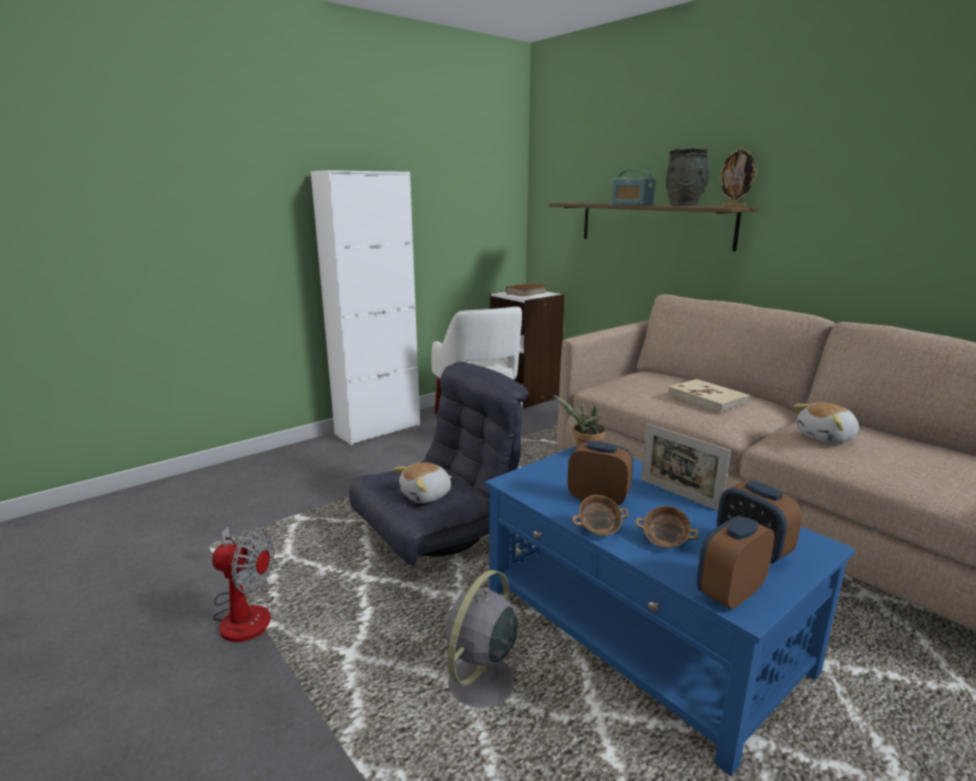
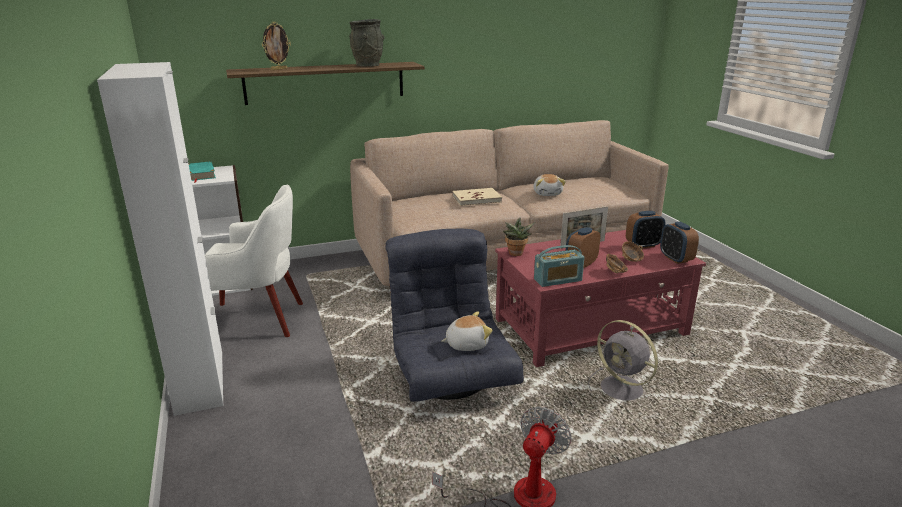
camera: 70 degrees left, 5 degrees up
(426, 495) = (466, 344): plush toy -> plush toy turned 90 degrees counterclockwise
(526, 292) = (199, 174): brown book -> turquoise book
(632, 204) = (319, 68): radio -> radio (558, 280)
(640, 630) = (591, 327): blue coffee table -> red coffee table
(733, 206) = (399, 62): picture frame -> picture frame (278, 69)

